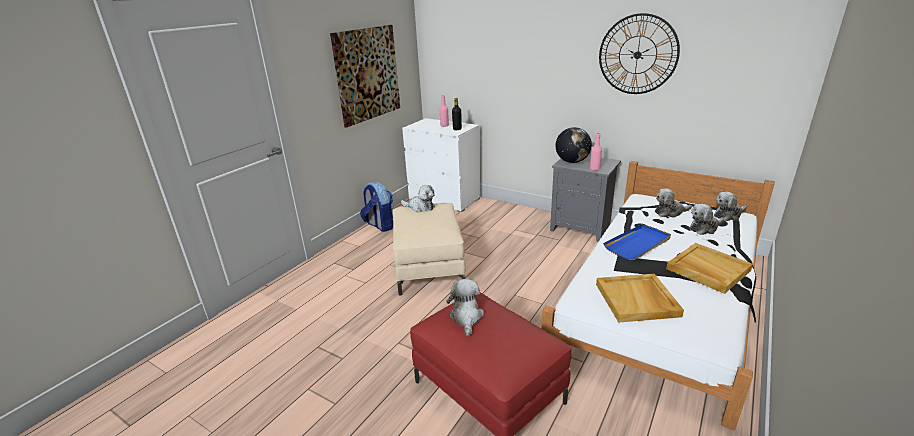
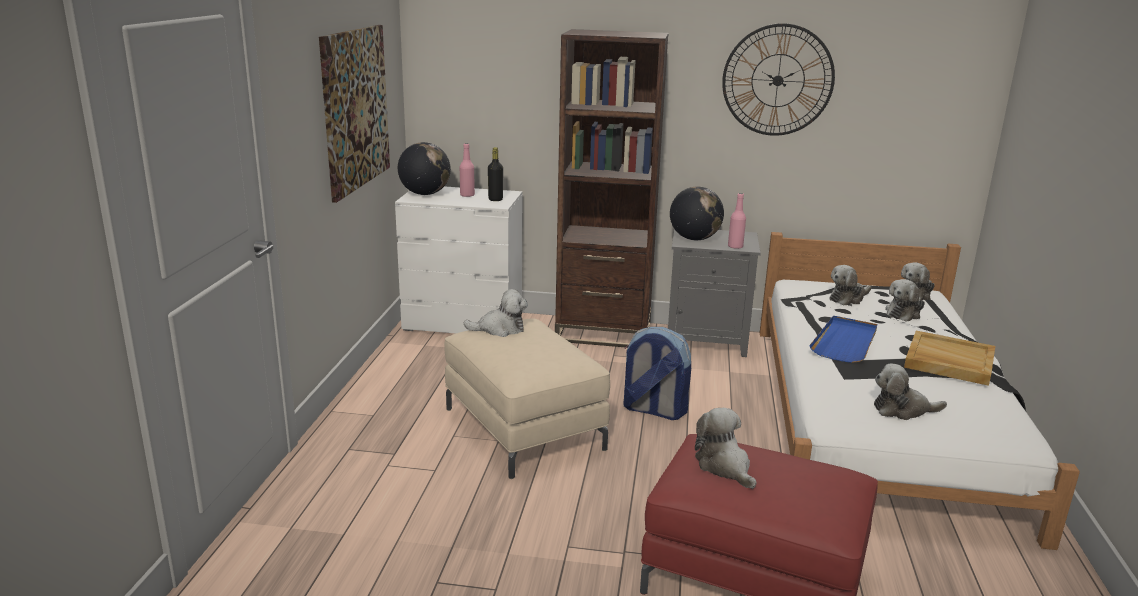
camera: 25 degrees left, 5 degrees down
(379, 225) = (381, 377): backpack -> backpack (653, 410)
(423, 124) = (425, 194): none -> globe
(519, 214) = (603, 332): none -> brown bookcase
(637, 300) = (902, 410): beige tray -> plush toy

